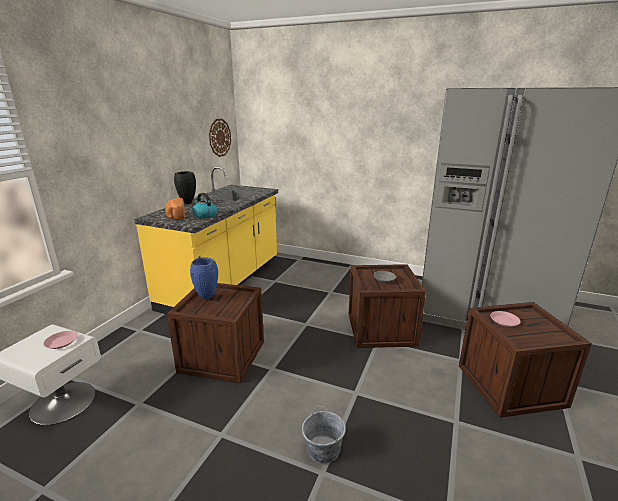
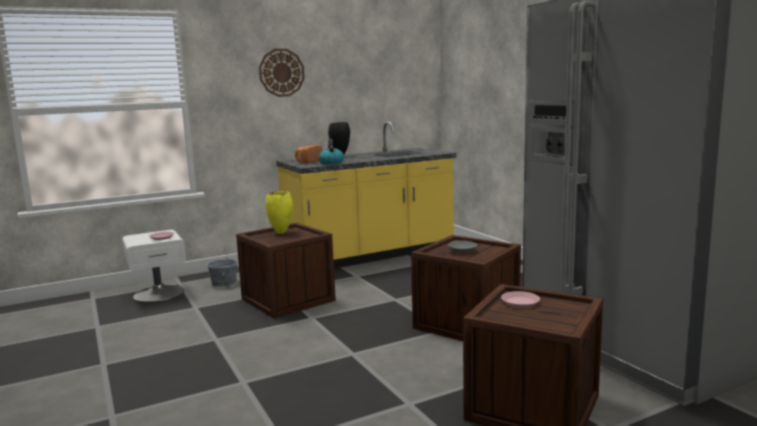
camera: 40 degrees right, 10 degrees down
(207, 298) = (281, 233): blue vase -> yellow vase
(219, 137) = (408, 92): wall clock -> wall clock (281, 72)
(323, 449) = (265, 372): grey bucket -> grey bucket (224, 283)

